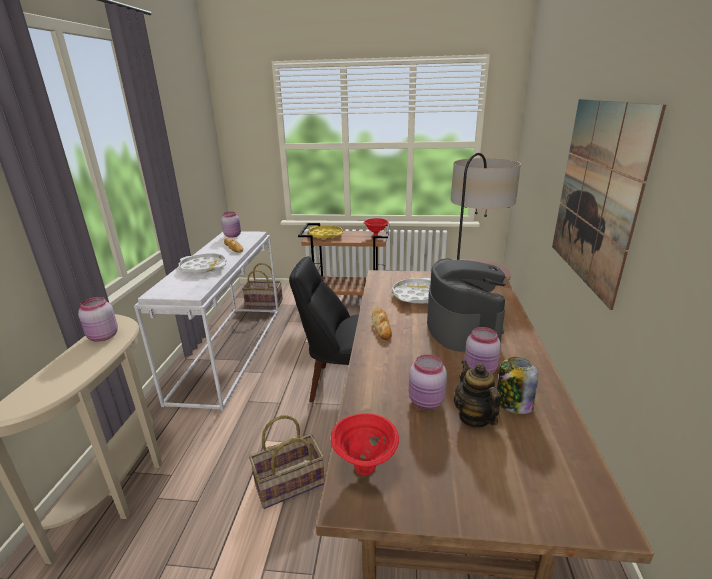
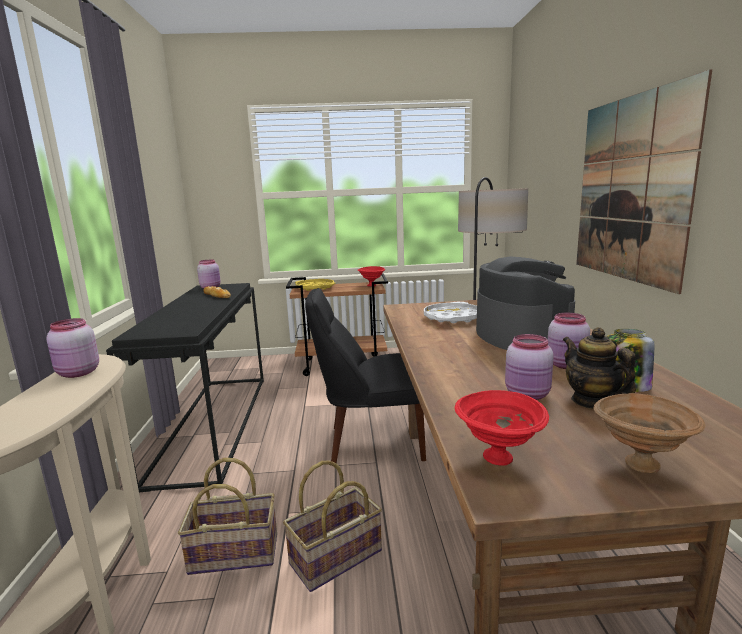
camera: 10 degrees left, 10 degrees down
(203, 267) = (187, 311): white tray -> none
(229, 351) = (212, 424): white console table -> black console table
(264, 302) = (243, 373): basket -> basket (235, 552)
(381, 326) = (429, 342): bread -> none
(466, 491) = (639, 464): none -> brown bowl

